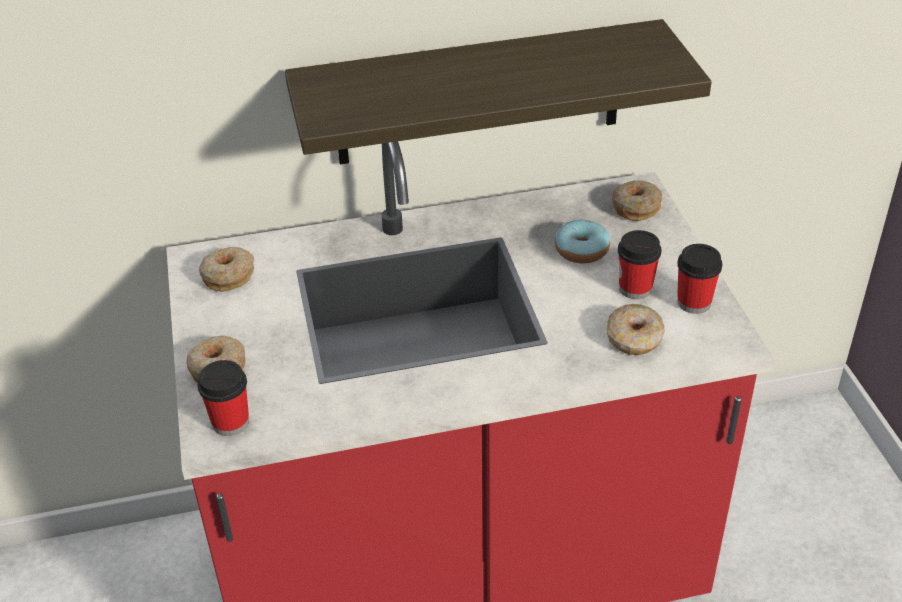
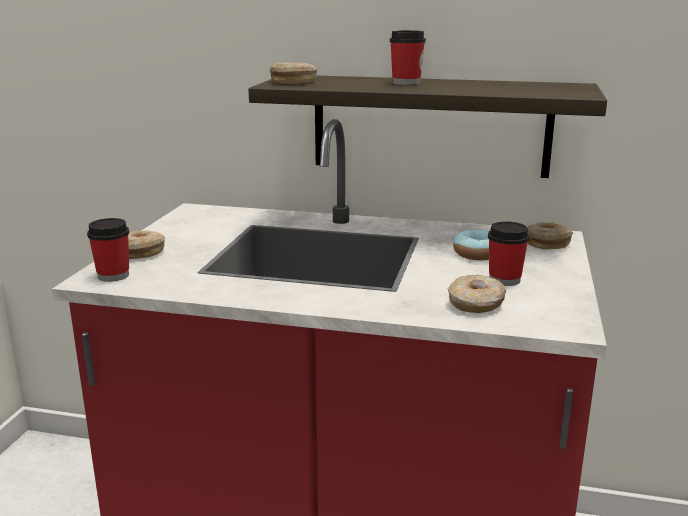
camera: 25 degrees right, 20 degrees down
(228, 276) = (204, 219): donut -> donut (293, 81)
(694, 302) = (552, 297): cup -> cup (406, 83)

